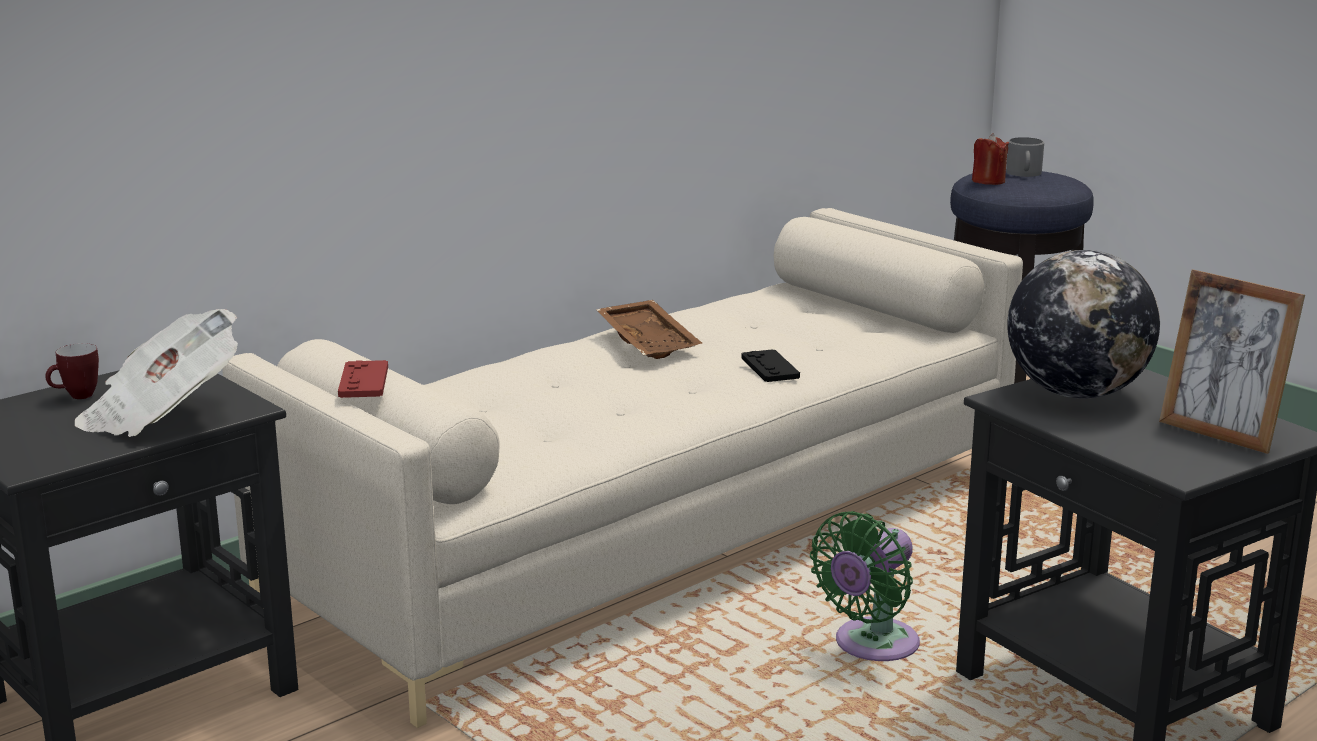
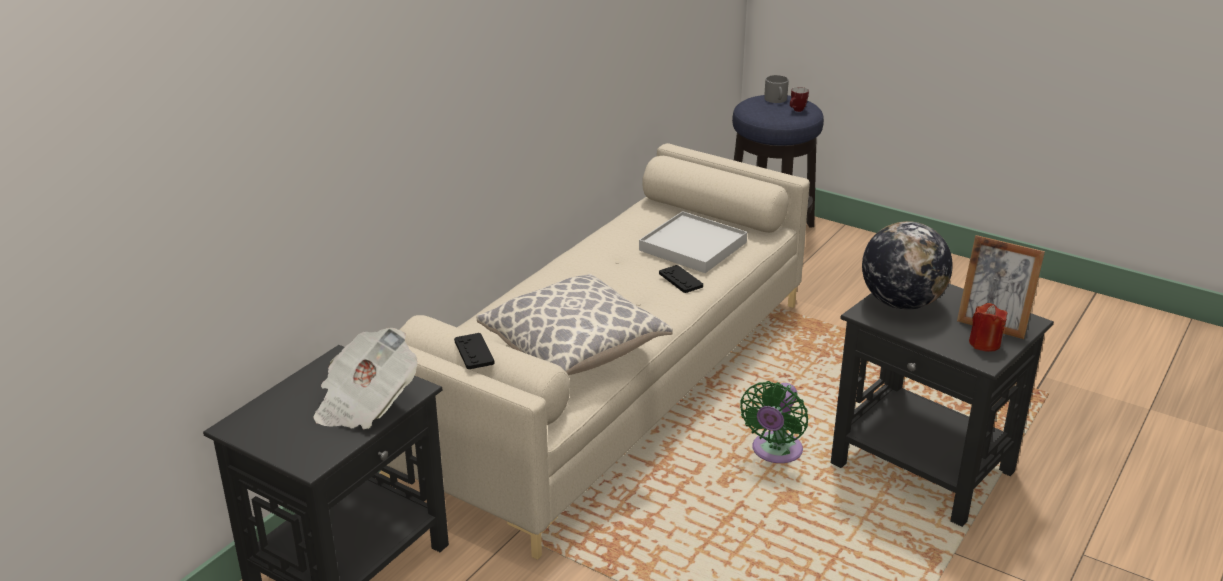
camera: 15 degrees left, 10 degrees up
(76, 397) = (296, 395): mug -> mug (797, 111)
(363, 381) = (474, 352): red game controller -> black game controller
(552, 428) = (574, 351): none -> pillow
(650, 342) = (595, 266): brown tray -> none
(815, 334) = (693, 246): none -> white tray
(988, 181) = (758, 110): red candle -> red candle (984, 343)

